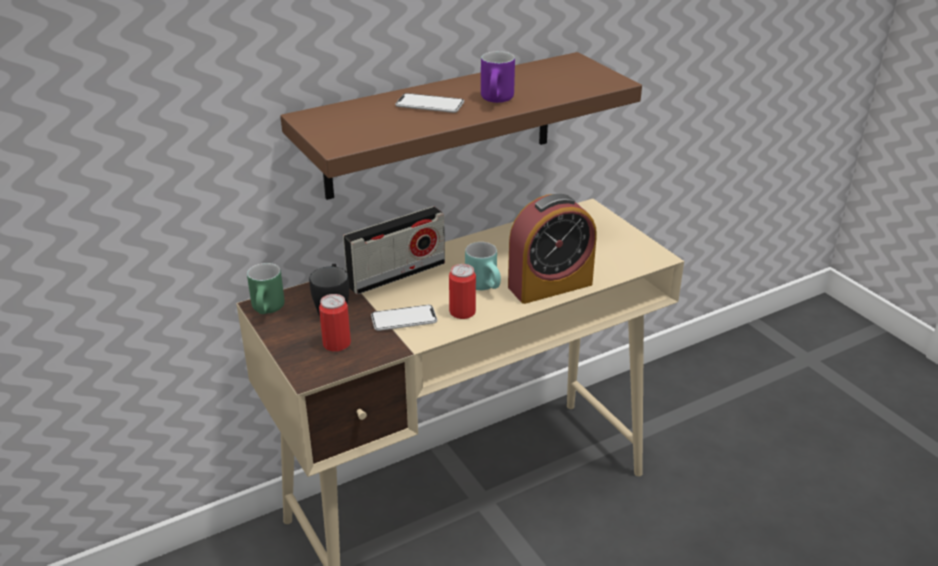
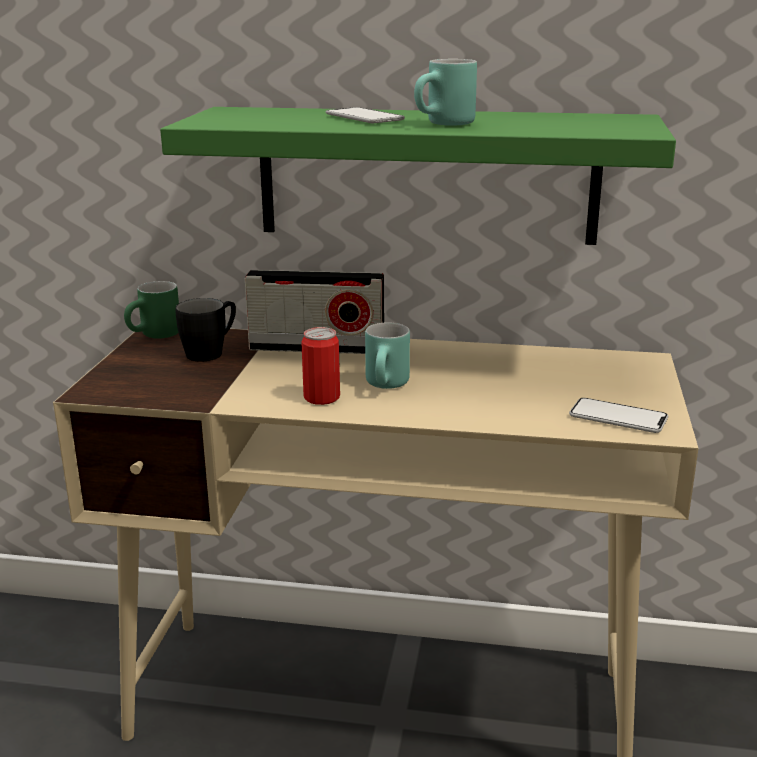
camera: 40 degrees right, 10 degrees down
(336, 344) = (158, 379): can -> none
(404, 319) = (254, 382): phone -> phone (618, 417)
(440, 125) = (426, 175): brown shelf -> green shelf
(498, 101) = (445, 125): purple mug -> turquoise mug
(550, 285) = (464, 409): alarm clock -> none

